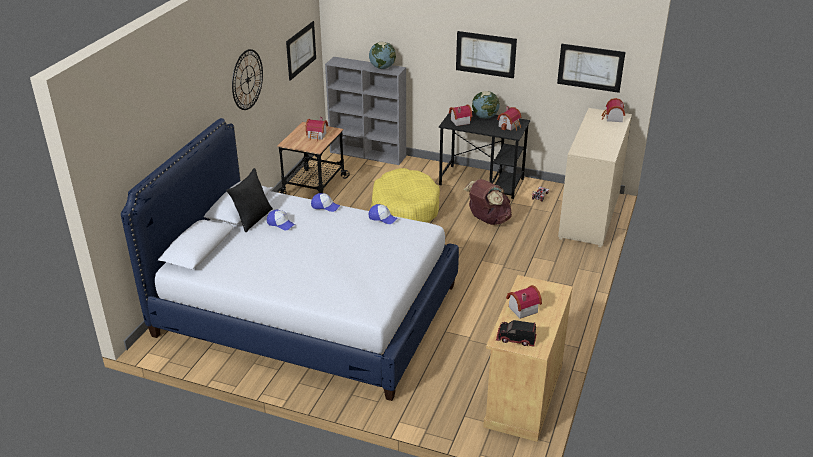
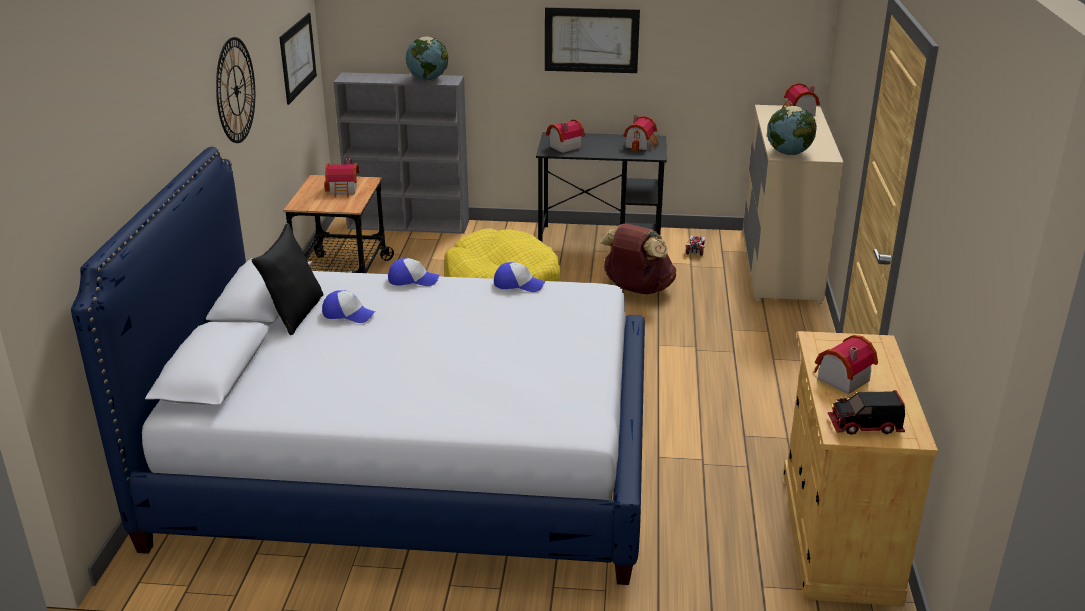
camera: 15 degrees left, 5 degrees down
(485, 117) = (598, 138): globe -> globe (789, 153)
(590, 67) = (754, 42): picture -> none

